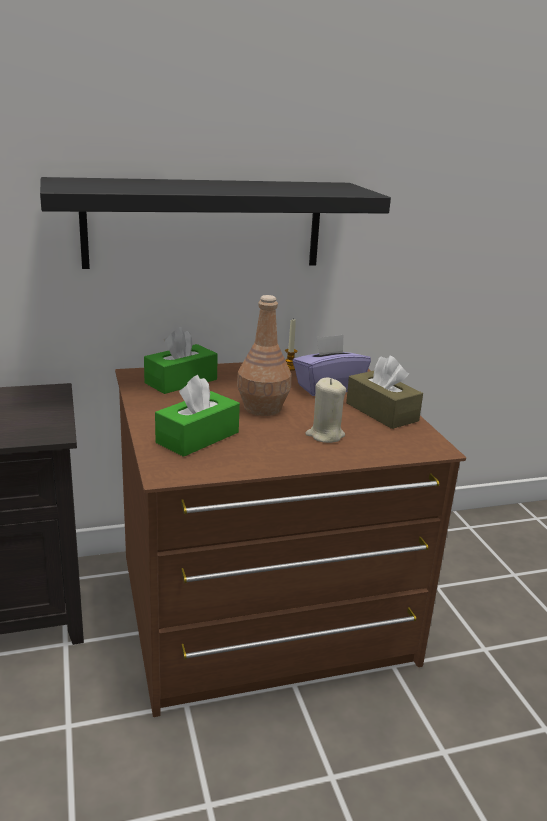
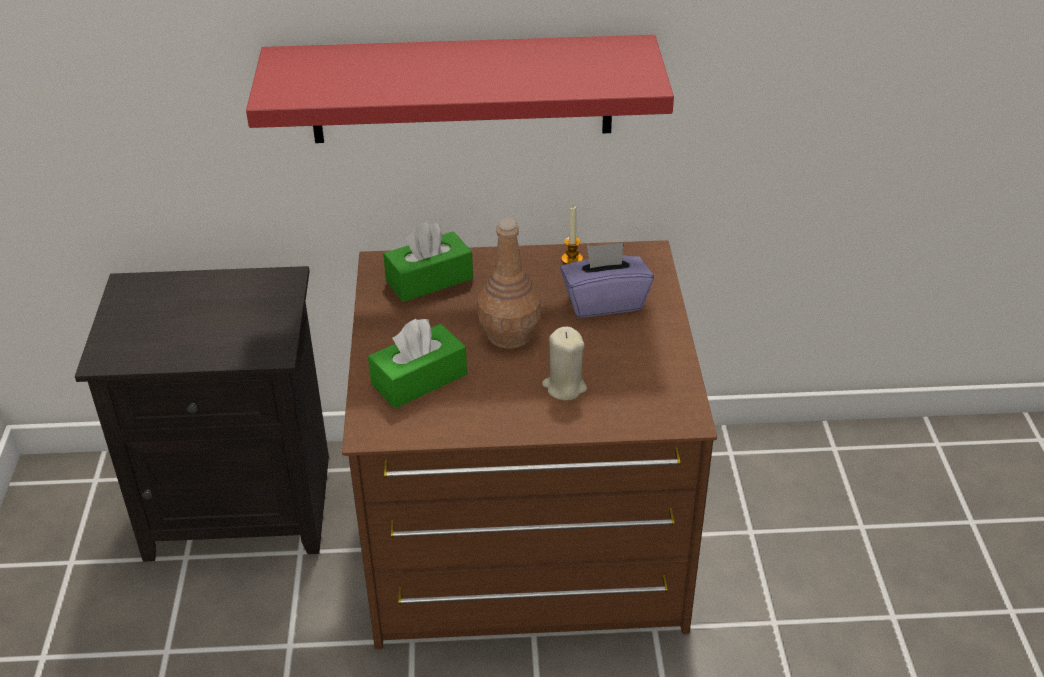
camera: 15 degrees right, 15 degrees up
(204, 224) = (461, 89): black shelf -> red shelf
(381, 412) = (651, 351): brown tissue box -> none

